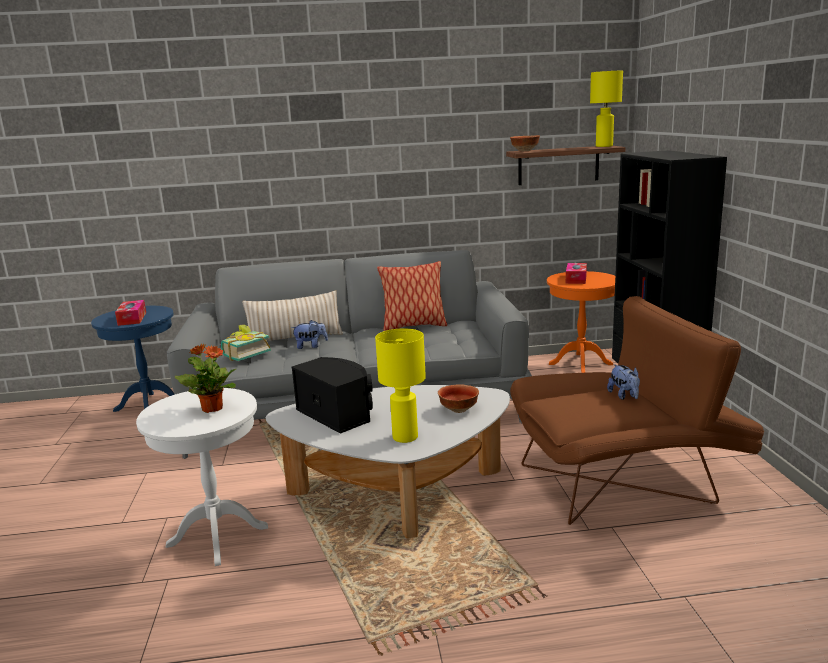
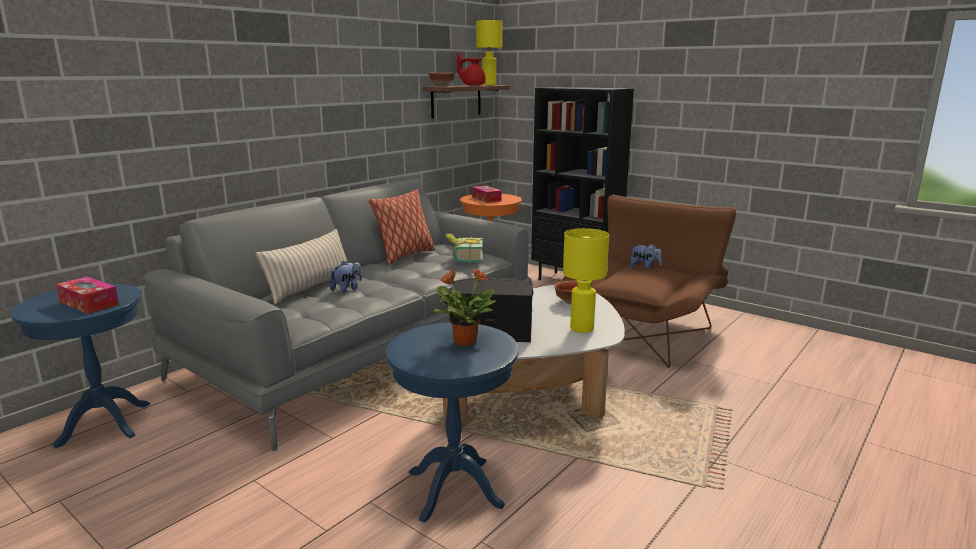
camera: 45 degrees left, 0 degrees up
(218, 536) = (455, 489): white side table -> blue side table
(244, 354) = (294, 310): book -> book (464, 259)
(573, 148) = (472, 85): none -> red teapot

